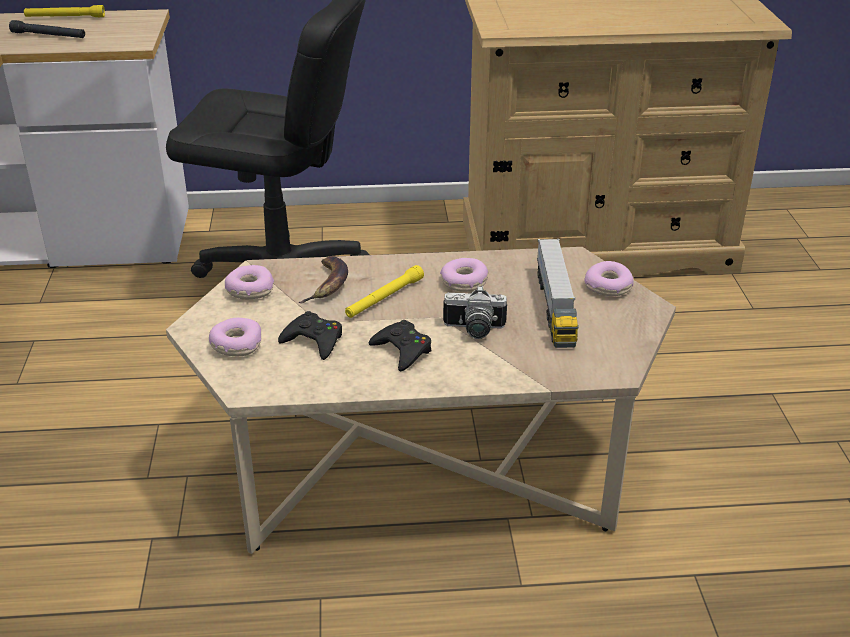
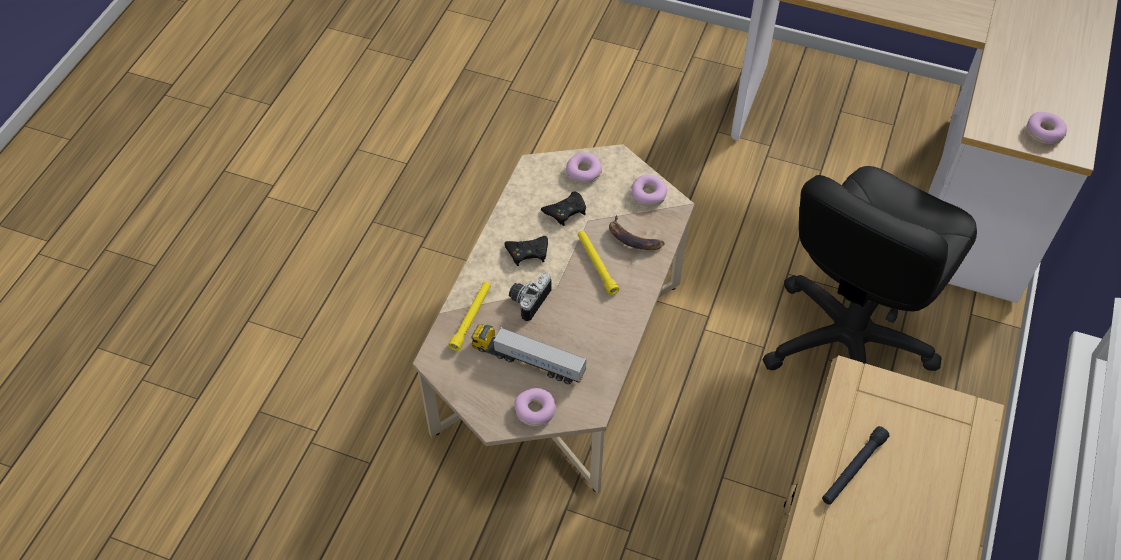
camera: 115 degrees right, 20 degrees up
(49, 36) = (1025, 75): black flashlight -> black flashlight (853, 469)
(65, 17) = (1081, 92): yellow flashlight -> yellow flashlight (471, 318)
(464, 282) = (592, 320): donut -> donut (1044, 133)

